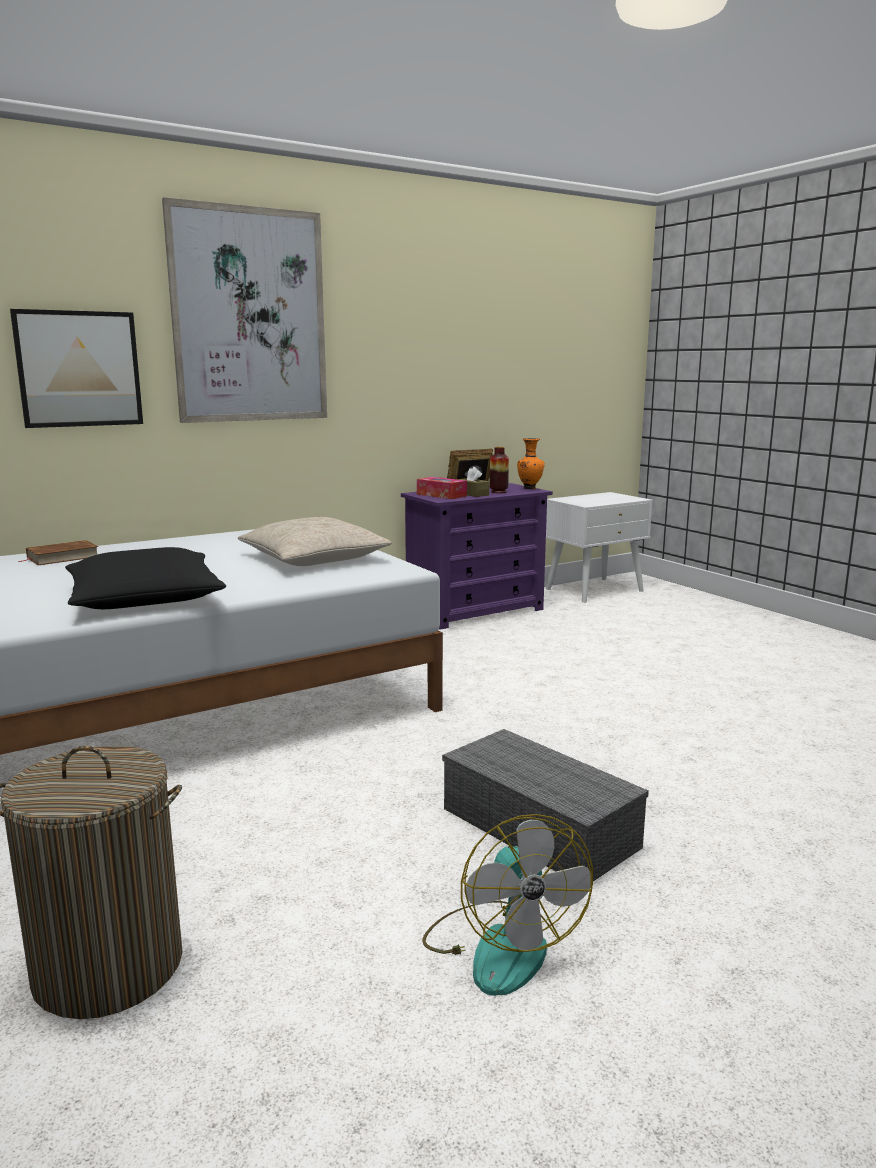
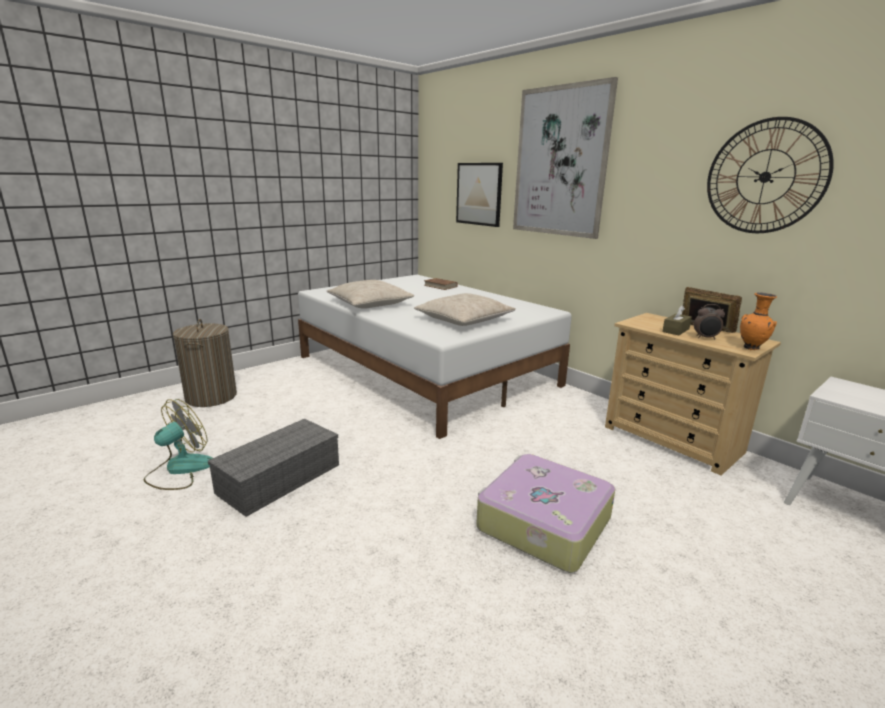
camera: 80 degrees right, 5 degrees up
(145, 598) = (370, 303): black pillow -> beige pillow
(441, 495) = (652, 322): tissue box -> none
(474, 337) = (765, 177): none -> wall clock
(476, 611) = (673, 439): purple dresser -> beige dresser
(498, 492) = (705, 338): vase -> alarm clock
(501, 945) = (179, 470): fan -> fan turned 150 degrees clockwise
(624, 679) = (542, 523): none -> suitcase

